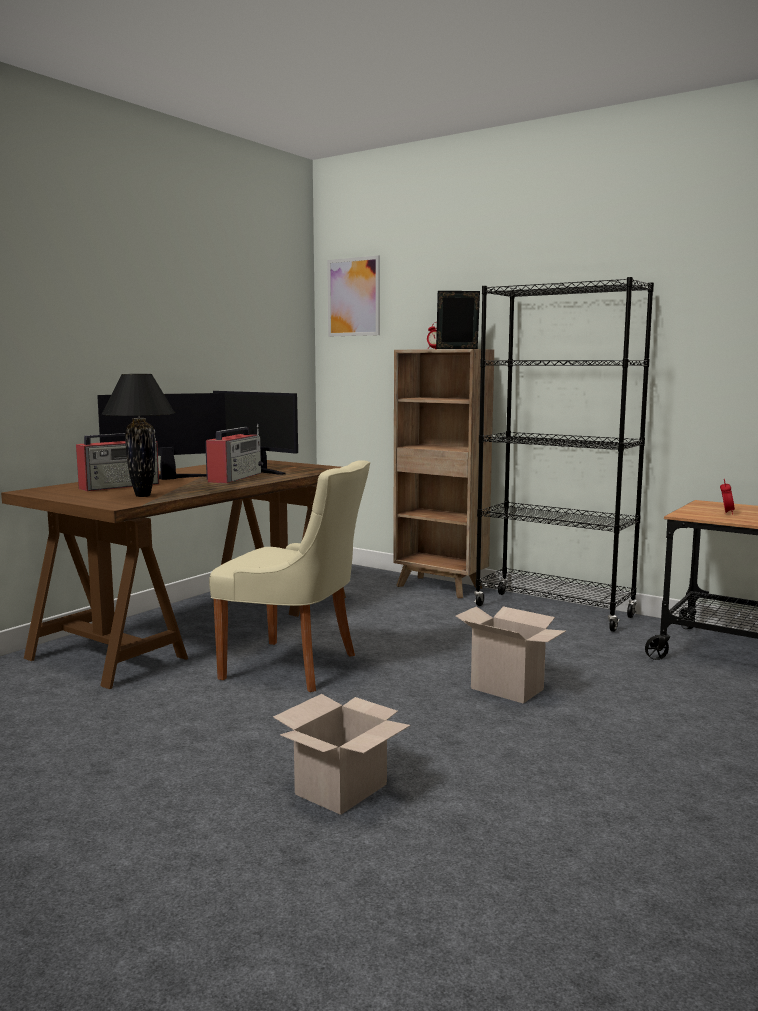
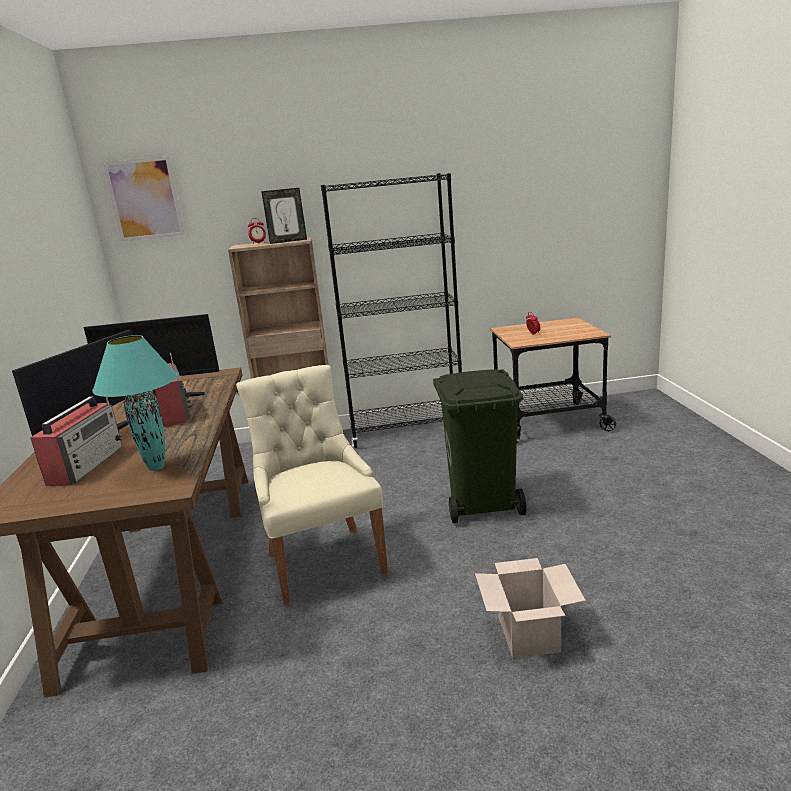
camera: 40 degrees left, 10 degrees up
(143, 495) = (156, 467): black table lamp -> turquoise table lamp
(295, 667) = (323, 560): beige chair -> beige chair turned 90 degrees counterclockwise
(457, 348) = (288, 241): picture frame -> picture frame turned 150 degrees counterclockwise
(510, 689) = (483, 503): cardboard box -> green trash can

